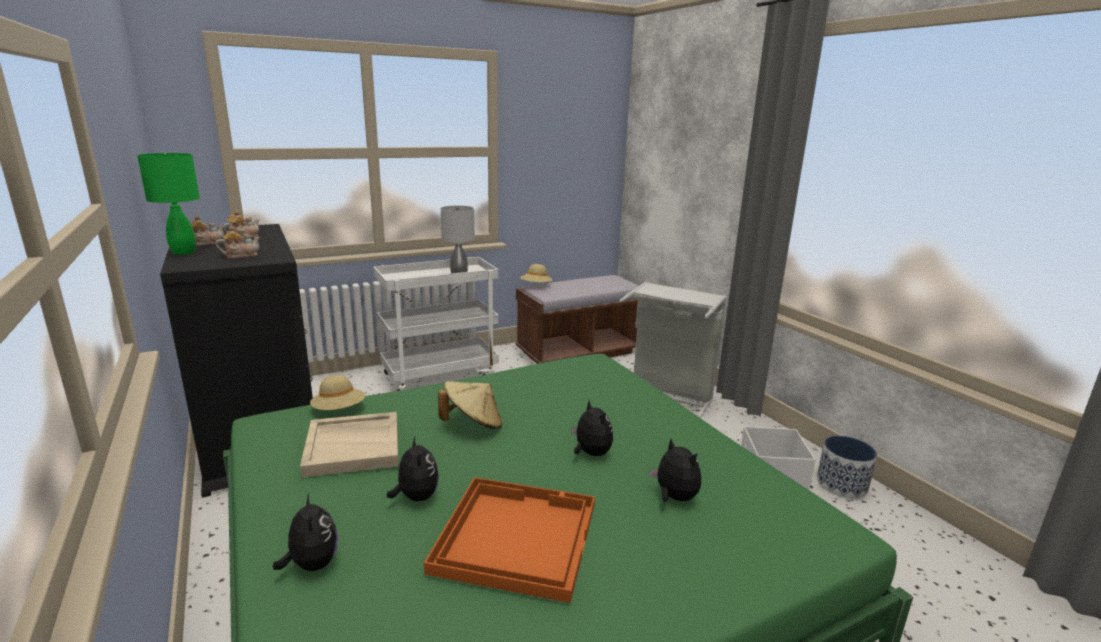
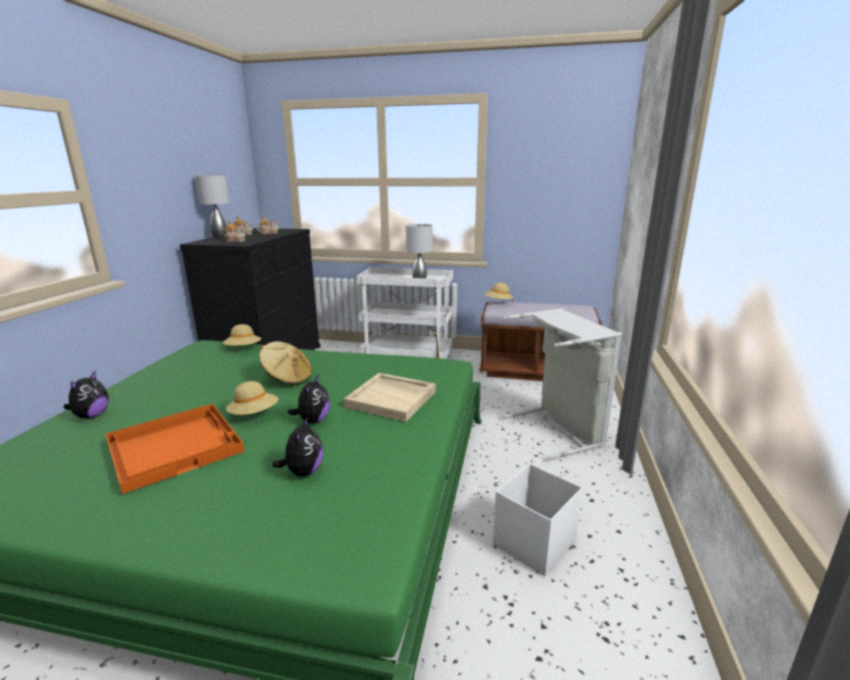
camera: 40 degrees right, 0 degrees up
(184, 252) = (220, 237): green table lamp -> grey table lamp
(354, 446) = (208, 368): beige tray -> beige tray (392, 399)
(416, 497) = (183, 404): plush toy -> none
(524, 472) = (254, 414): none -> beige hat
(842, 485) = (632, 578): planter -> none

